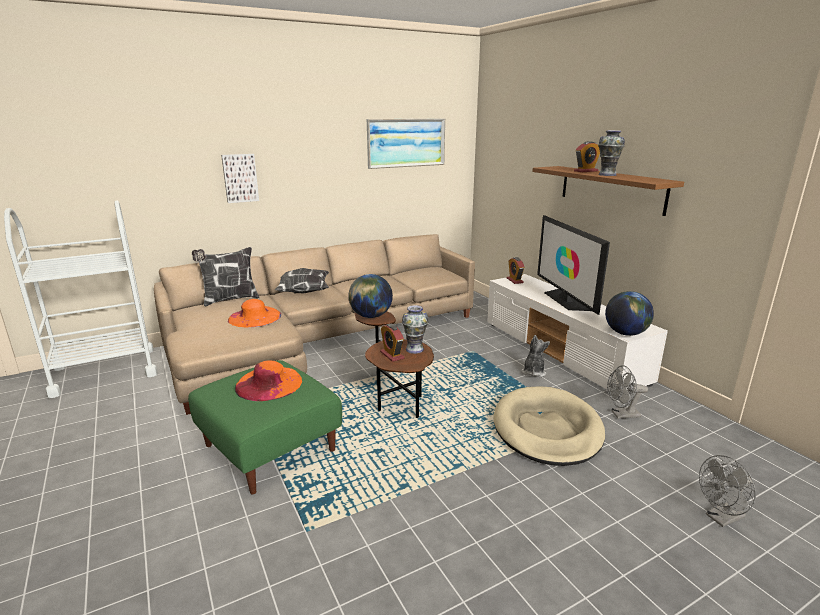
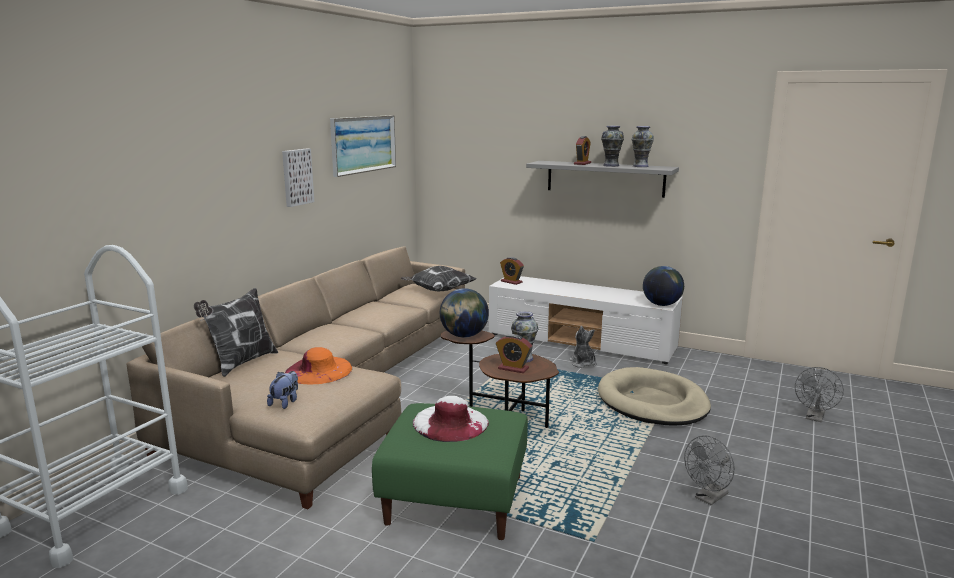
camera: 35 degrees left, 5 degrees down
(199, 333) = (285, 402): none -> plush toy
(240, 178) = (215, 200): picture -> picture (296, 177)
(269, 383) = (450, 423): orange hat -> white hat
(302, 292) = (319, 335): pillow -> pillow (438, 291)
(565, 300) = (580, 289): television -> none
(611, 189) = (605, 178): brown shelf -> grey shelf
(621, 415) = (684, 375): grey fan -> grey fan (708, 498)
(637, 177) = (640, 166): none -> vase

